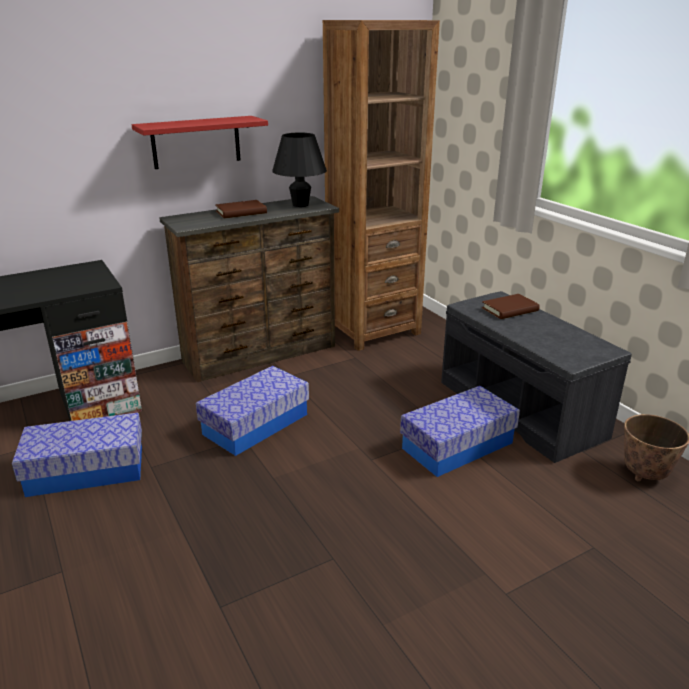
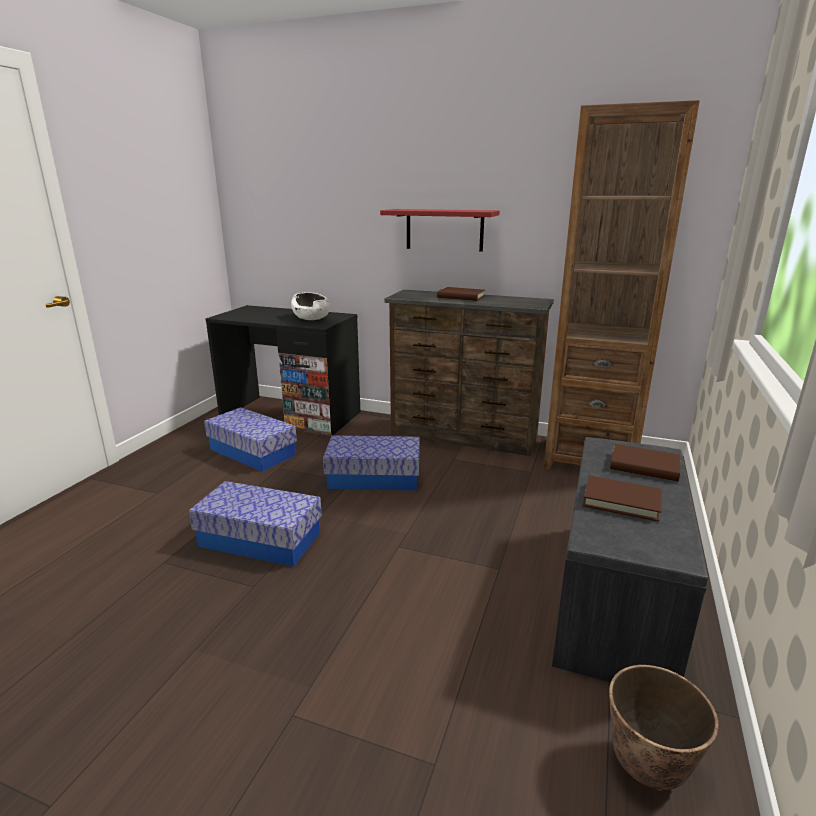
camera: 50 degrees right, 5 degrees down
(64, 280) = (311, 318): none -> white bowl
(300, 205) = (521, 301): black table lamp -> none
(457, 445) = (485, 584): storage box -> storage box (260, 539)
(541, 335) = (621, 501): none -> brown book

